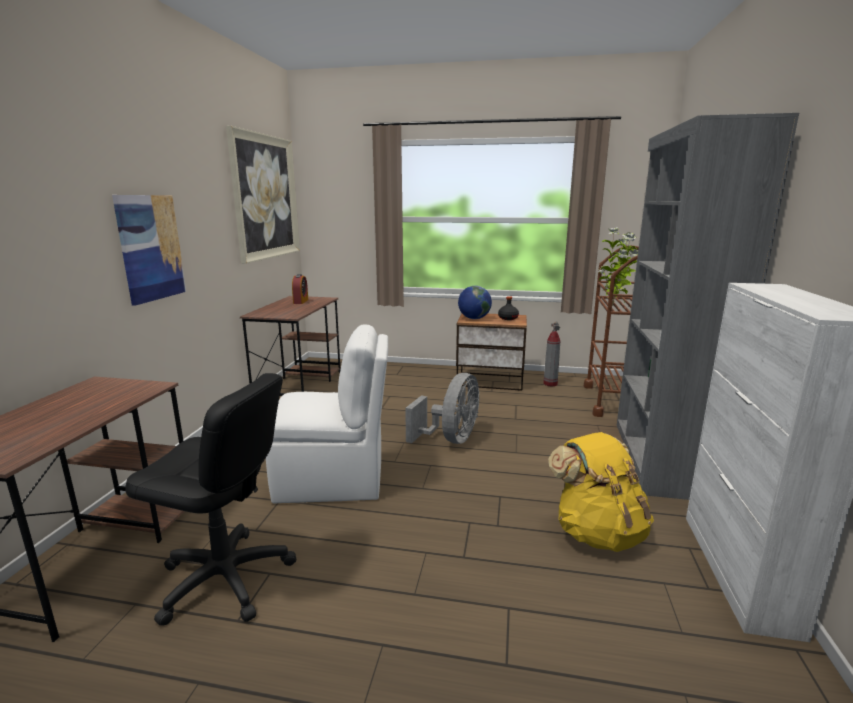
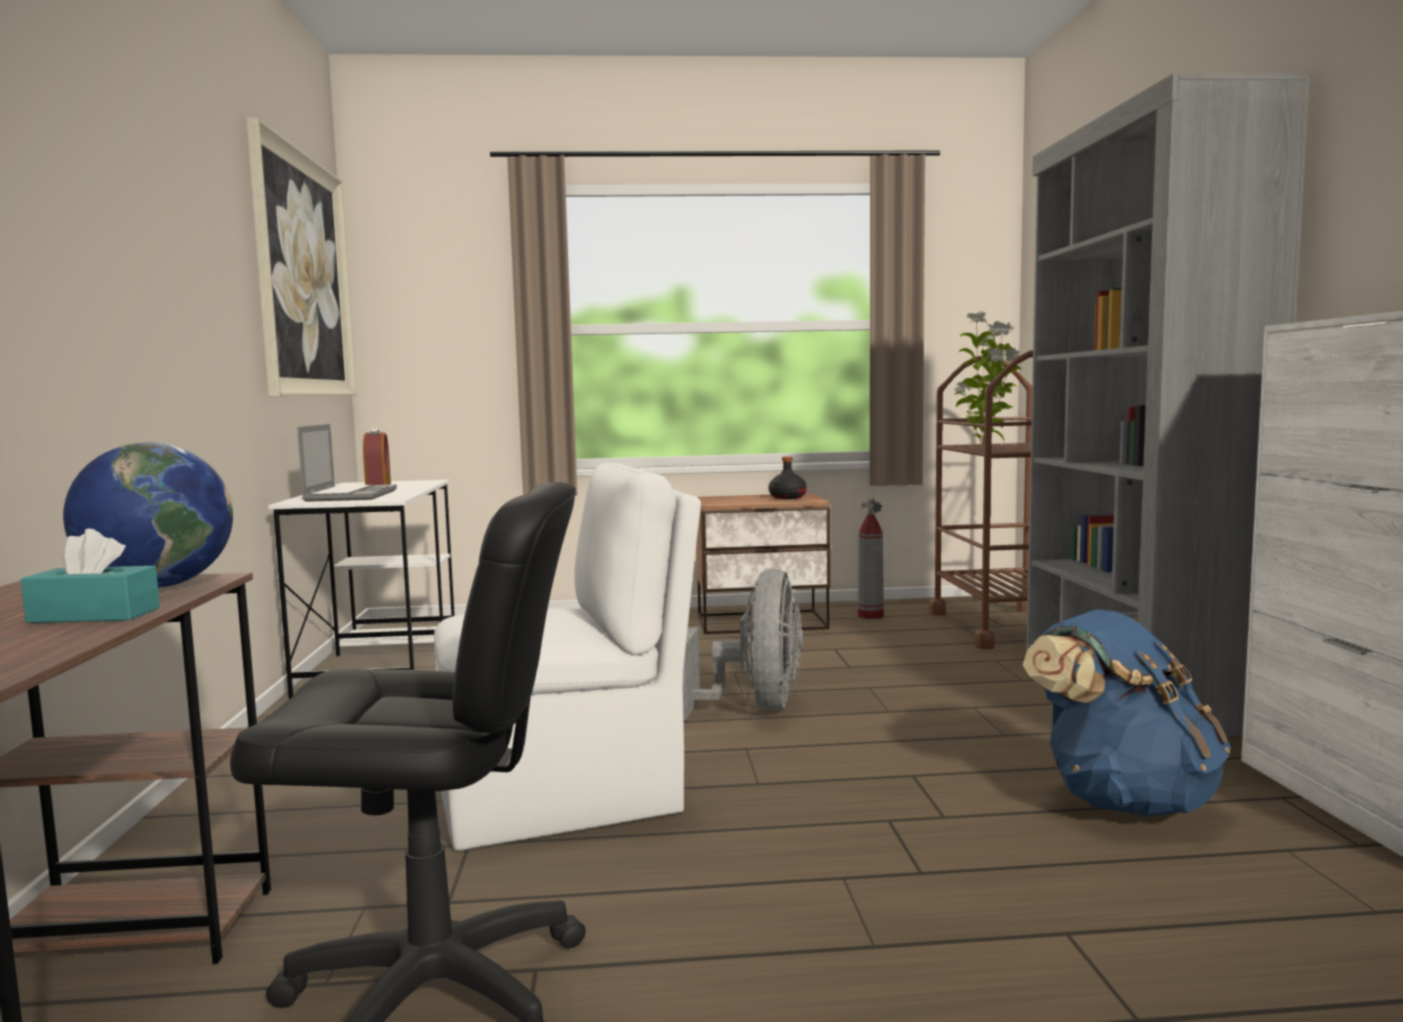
camera: 15 degrees left, 10 degrees down
(93, 412) = (94, 615): none -> turquoise tissue box
(151, 248) = (126, 318): picture -> none
(279, 311) = (350, 496): none -> laptop
(300, 385) = (381, 663): brown desk -> white desk
(474, 318) = (727, 501): globe -> globe (158, 586)
(597, 532) = (1122, 799): yellow backpack -> blue backpack

